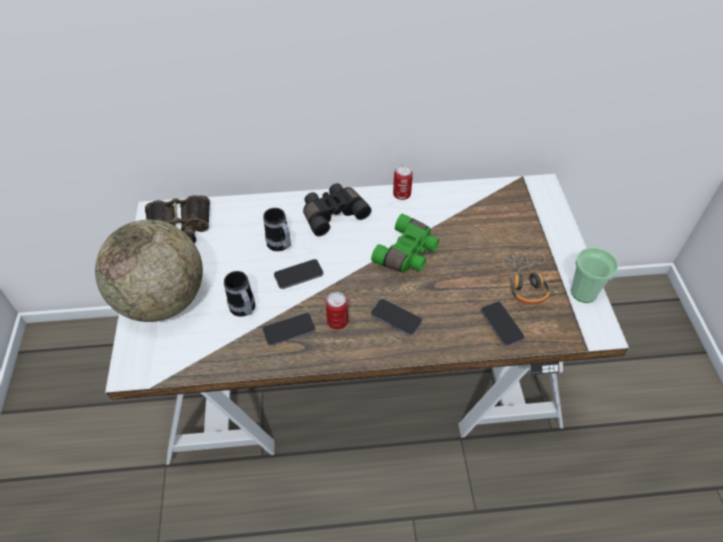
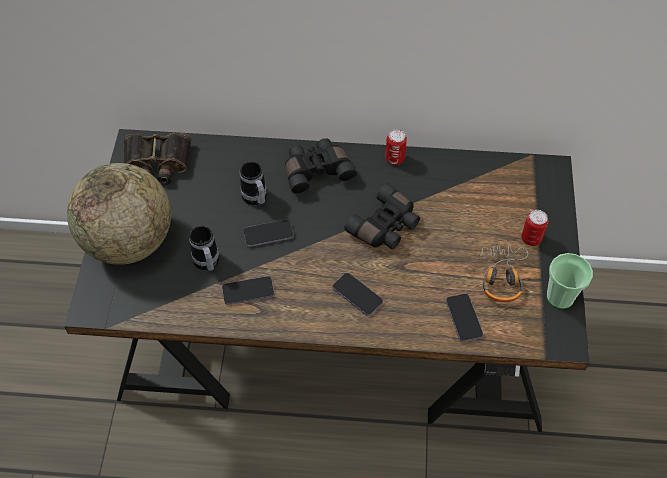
camera: 10 degrees right, 5 degrees up
(337, 322) = (297, 290): can -> can (531, 238)
(361, 376) = (334, 341): white desk -> black desk
(408, 253) = (385, 227): green binoculars -> black binoculars

